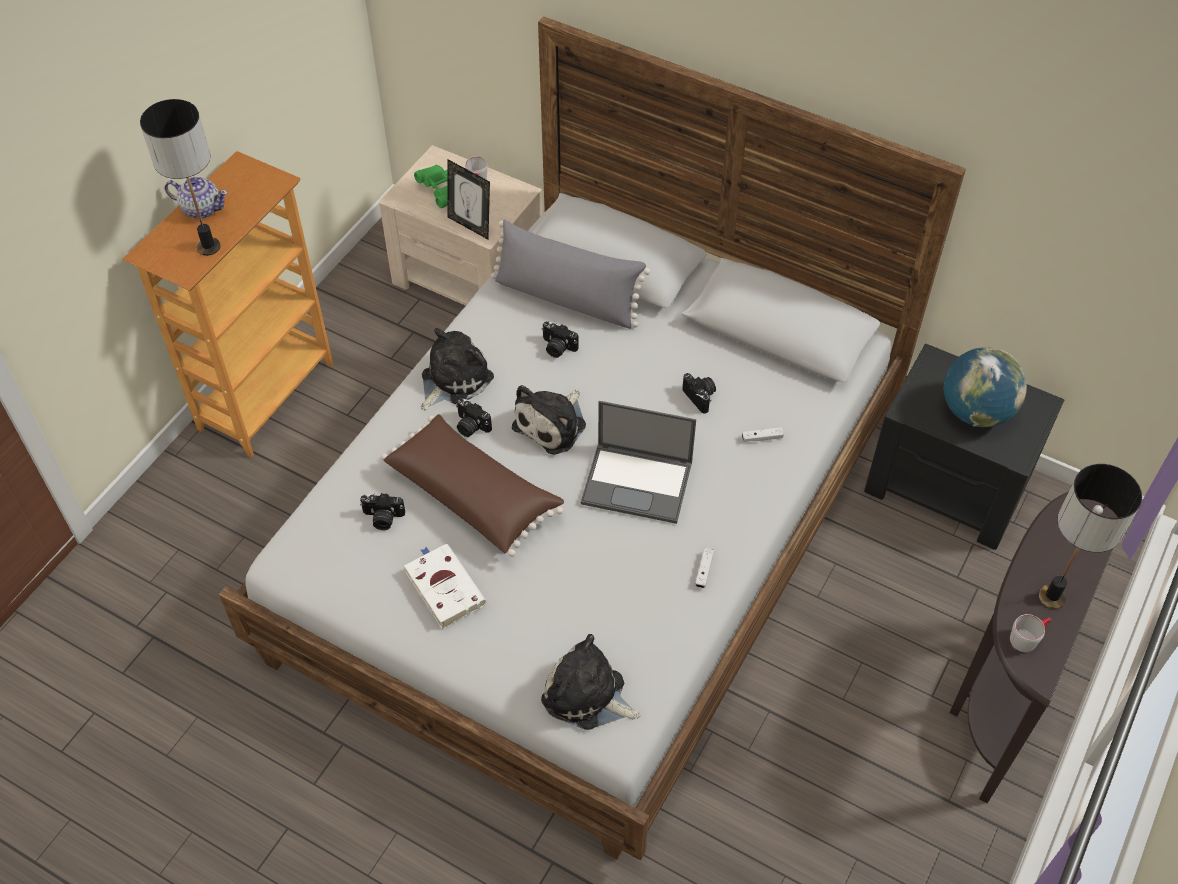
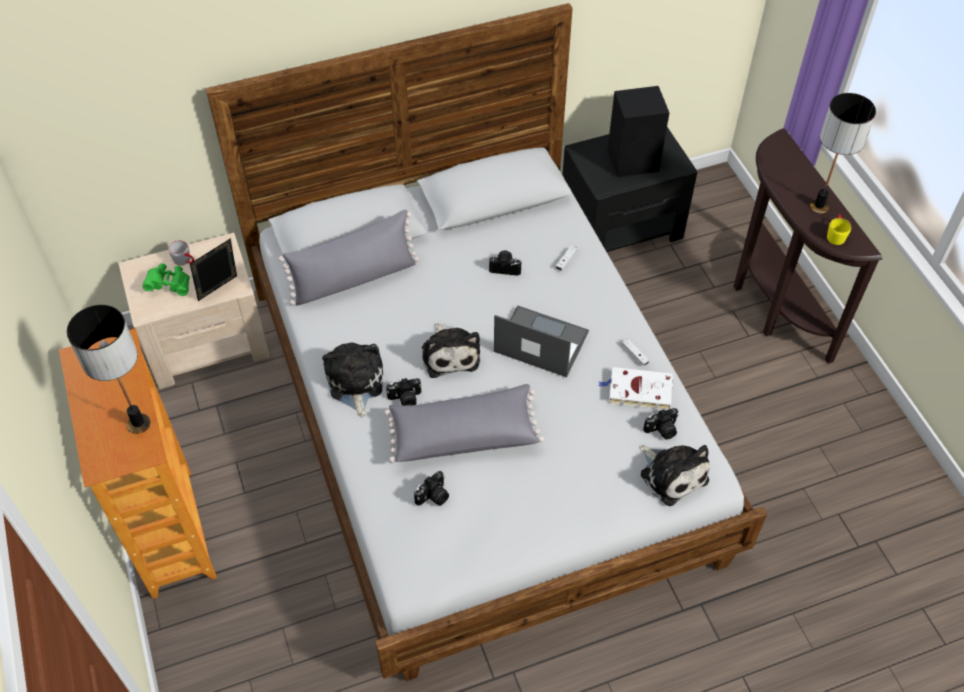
camera: 50 degrees left, 0 degrees up
(201, 209) = (93, 405): teapot -> none
(443, 587) = (521, 498): white book -> white book (638, 391)
(470, 225) = (220, 290): picture frame -> picture frame turned 150 degrees clockwise
(473, 494) = (463, 433): brown pillow -> grey pillow
(557, 348) = (390, 311): camera -> camera (662, 430)
(587, 696) = (671, 474): plush toy -> plush toy turned 105 degrees counterclockwise
(638, 482) = (540, 342): laptop -> laptop turned 120 degrees counterclockwise
(975, 412) = (634, 160): globe -> black speaker
(1028, 637) = (835, 234): grey mug -> yellow mug

